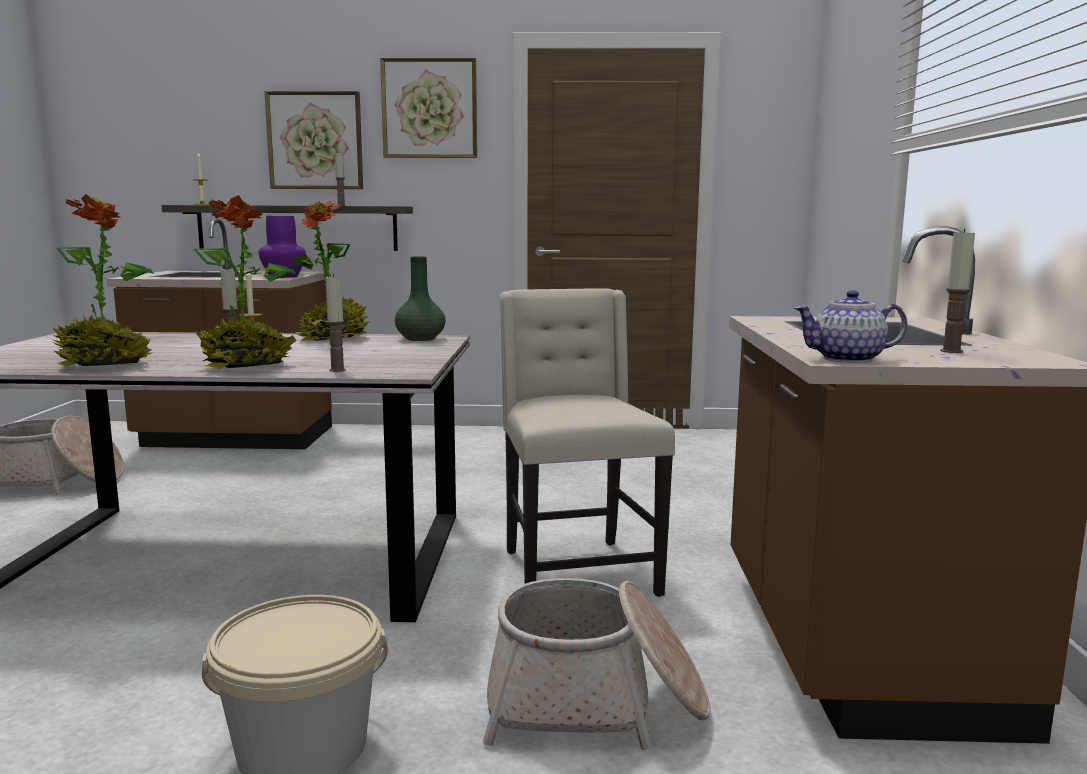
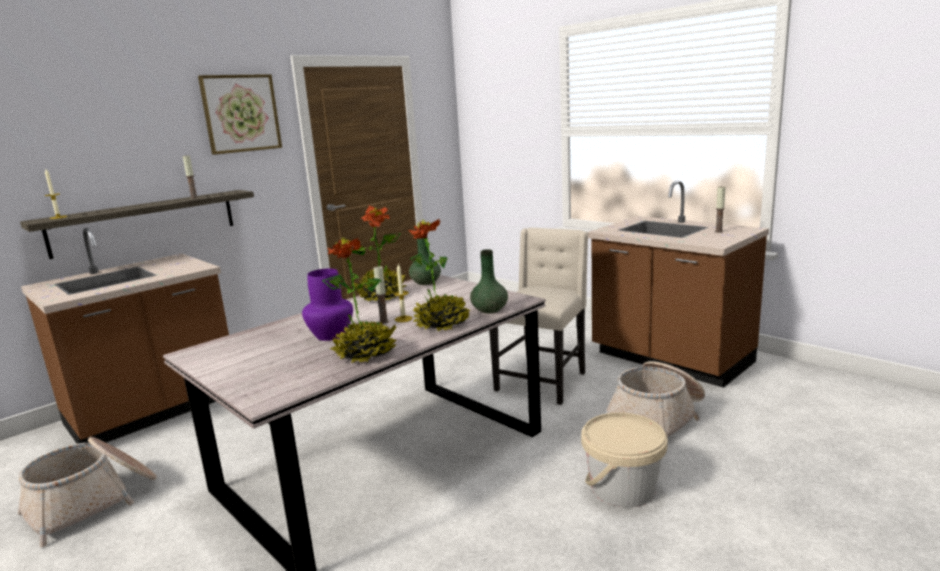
camera: 45 degrees left, 5 degrees up
(283, 276) = (191, 265): purple vase -> purple vase (330, 335)
(315, 141) = (150, 146): picture -> none
(337, 370) = (490, 310): candle -> green vase
(575, 572) = (543, 381): beige chair -> beige chair turned 90 degrees clockwise
(848, 359) = (718, 243): teapot -> none

